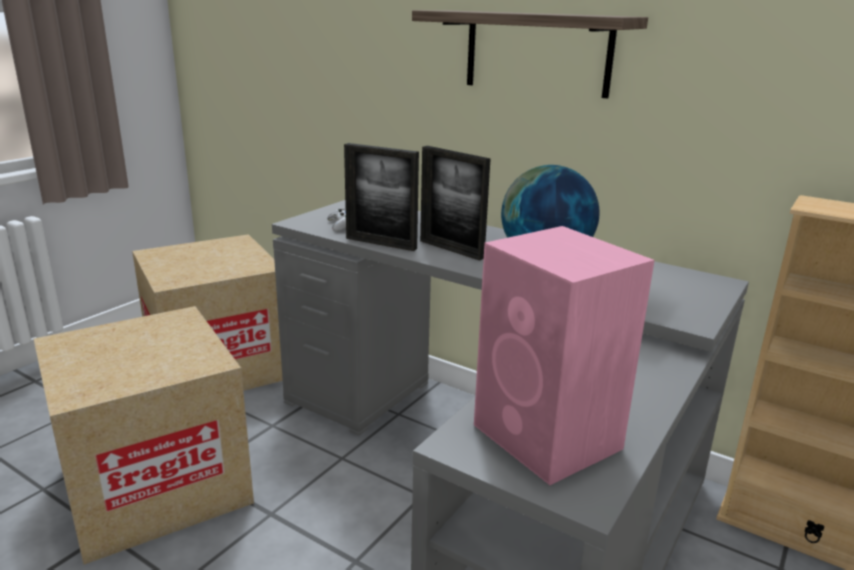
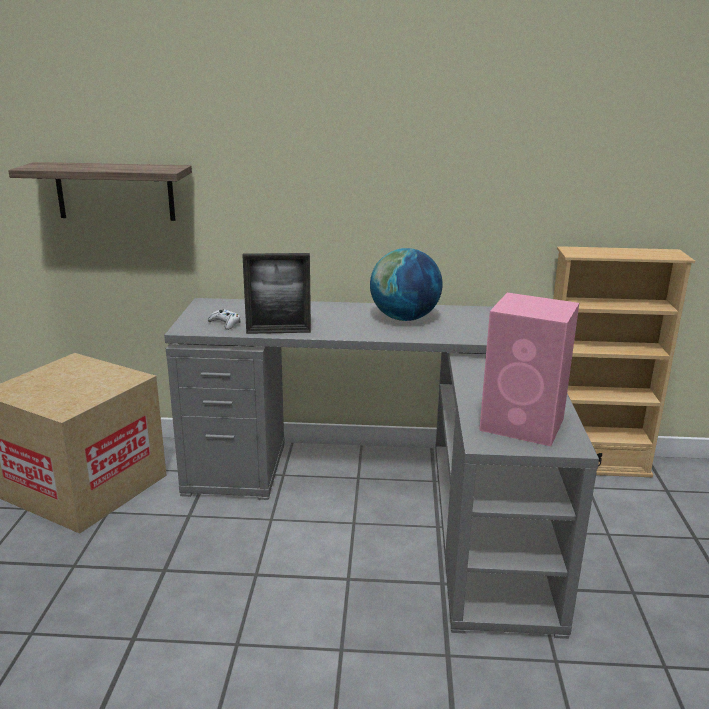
camera: 30 degrees left, 0 degrees up
(155, 485) = (136, 591): cardboard box -> none
(451, 249) = (335, 325): picture frame -> none
(537, 53) = (363, 163): shelf -> shelf (115, 191)

